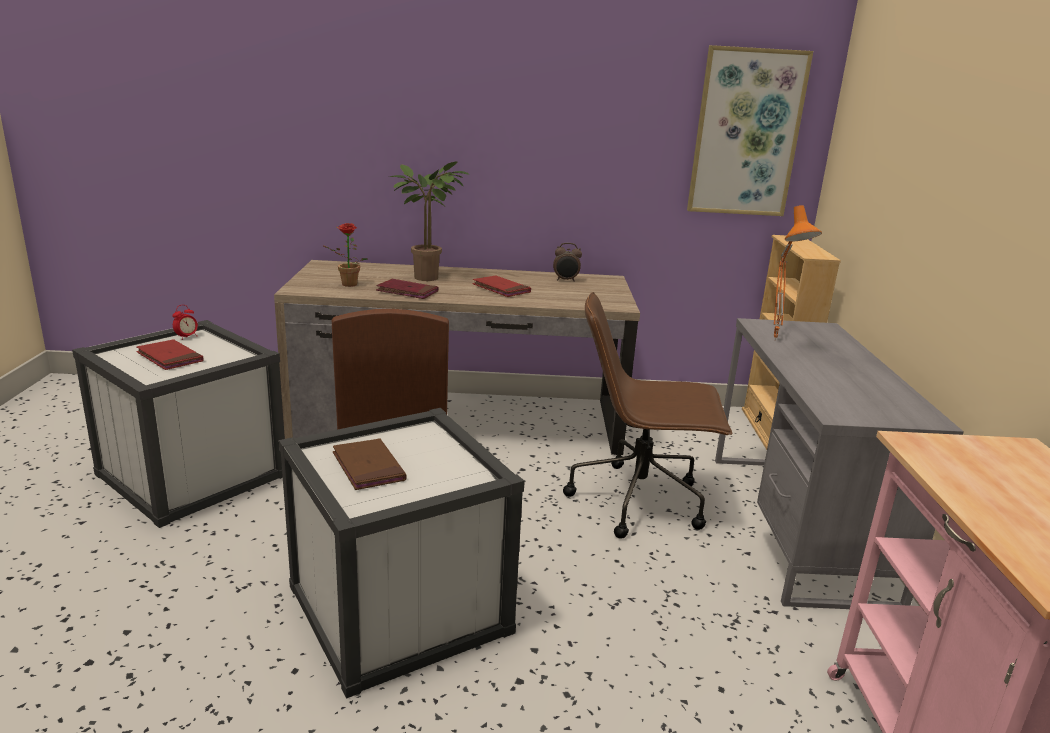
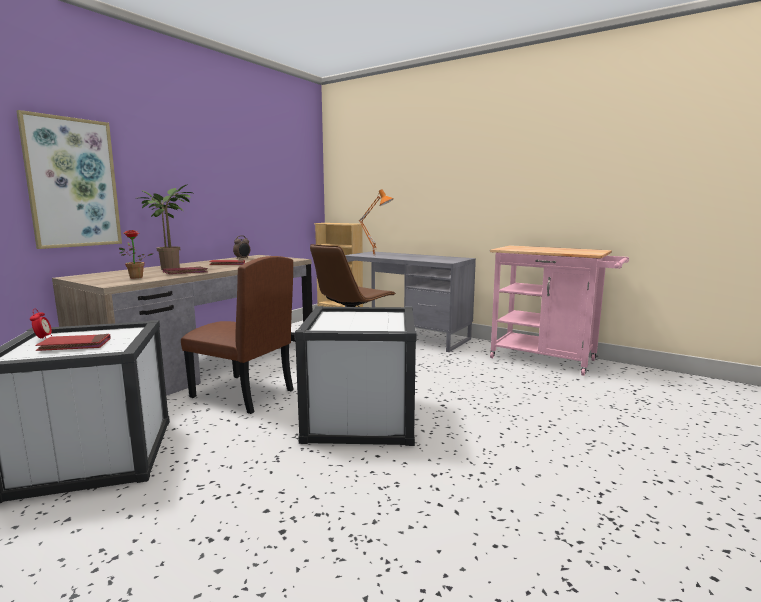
camera: 55 degrees left, 10 degrees down
(368, 467) = (353, 325): brown book -> none
(746, 133) = (295, 173): picture -> picture (72, 183)

